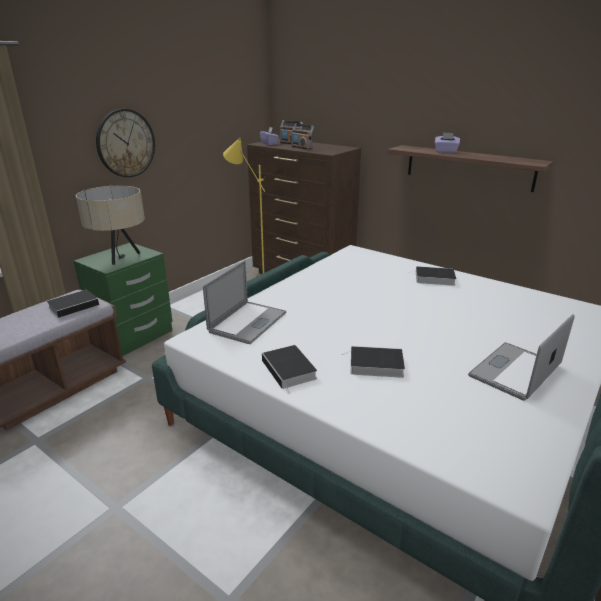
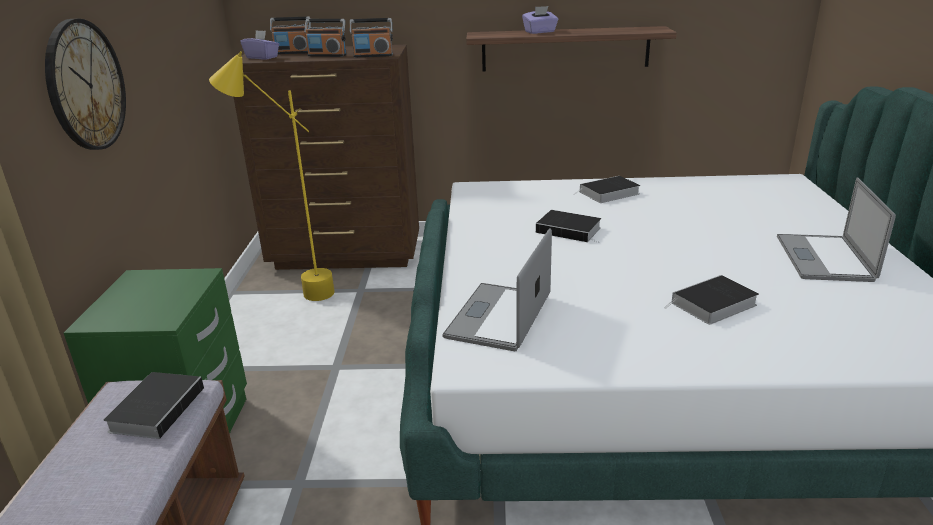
camera: 35 degrees left, 0 degrees up
(120, 258) = (158, 300): beige table lamp -> none
(247, 322) = (499, 316): laptop -> laptop turned 150 degrees counterclockwise
(290, 370) = (647, 350): book -> book (570, 230)
(323, 151) = (373, 56): none -> radio

